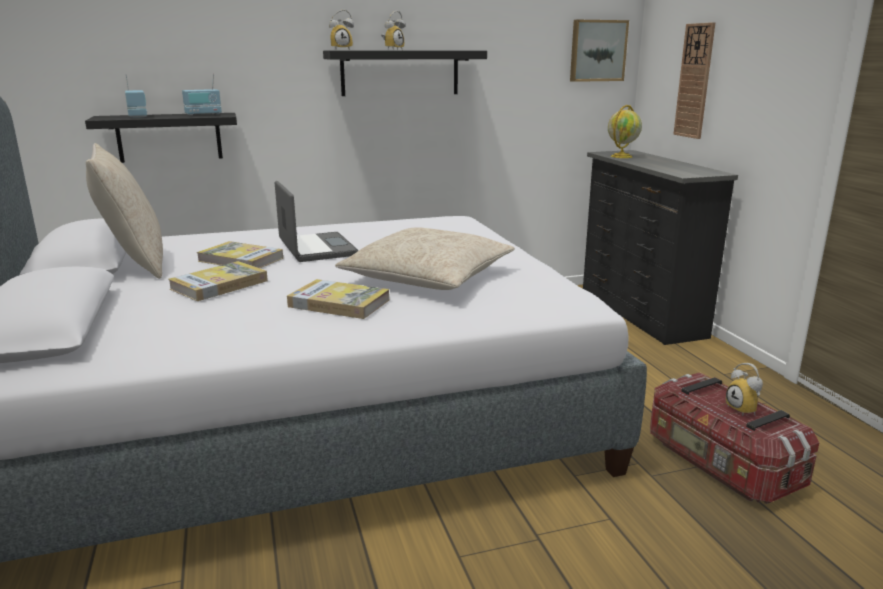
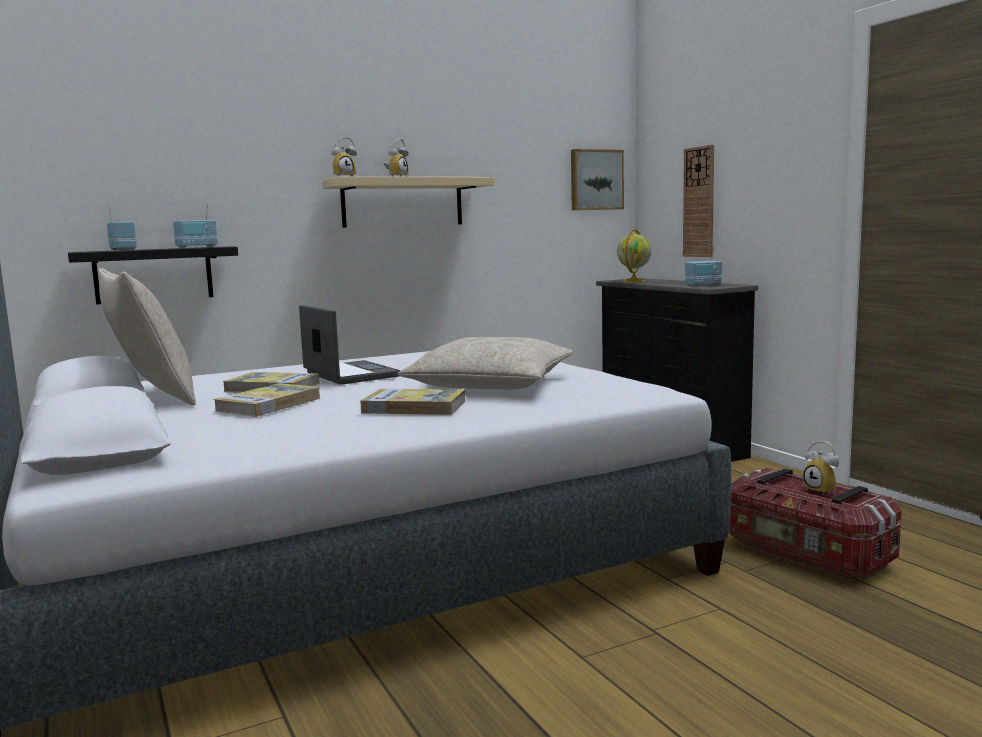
camera: 10 degrees left, 10 degrees down
(400, 73) = (402, 203): black shelf -> beige shelf
(683, 170) = (703, 285): none -> radio

